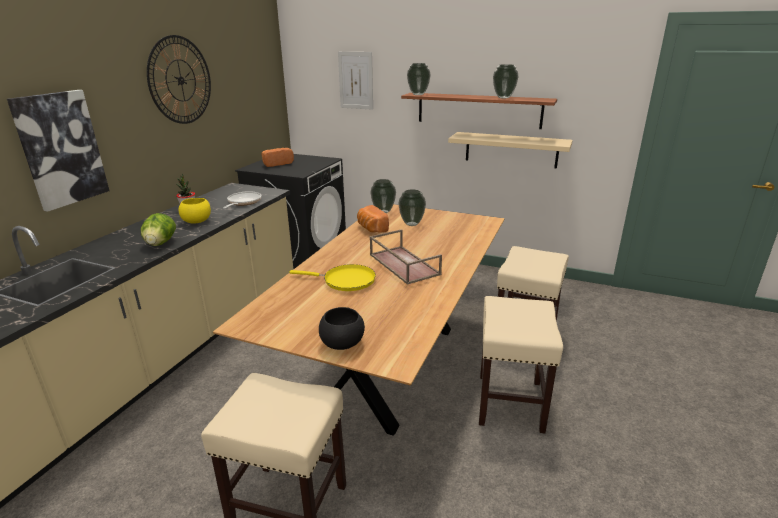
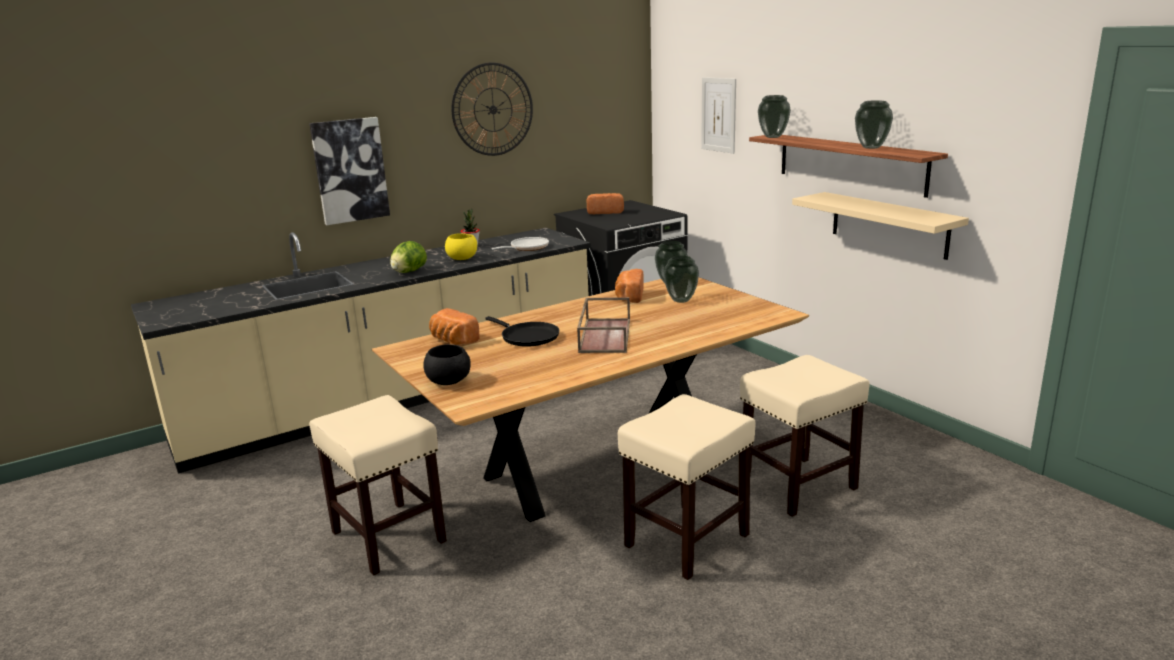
camera: 35 degrees right, 5 degrees down
(285, 301) = (452, 341): none -> bread
(345, 280) = (527, 337): yellow frying pan -> black frying pan

